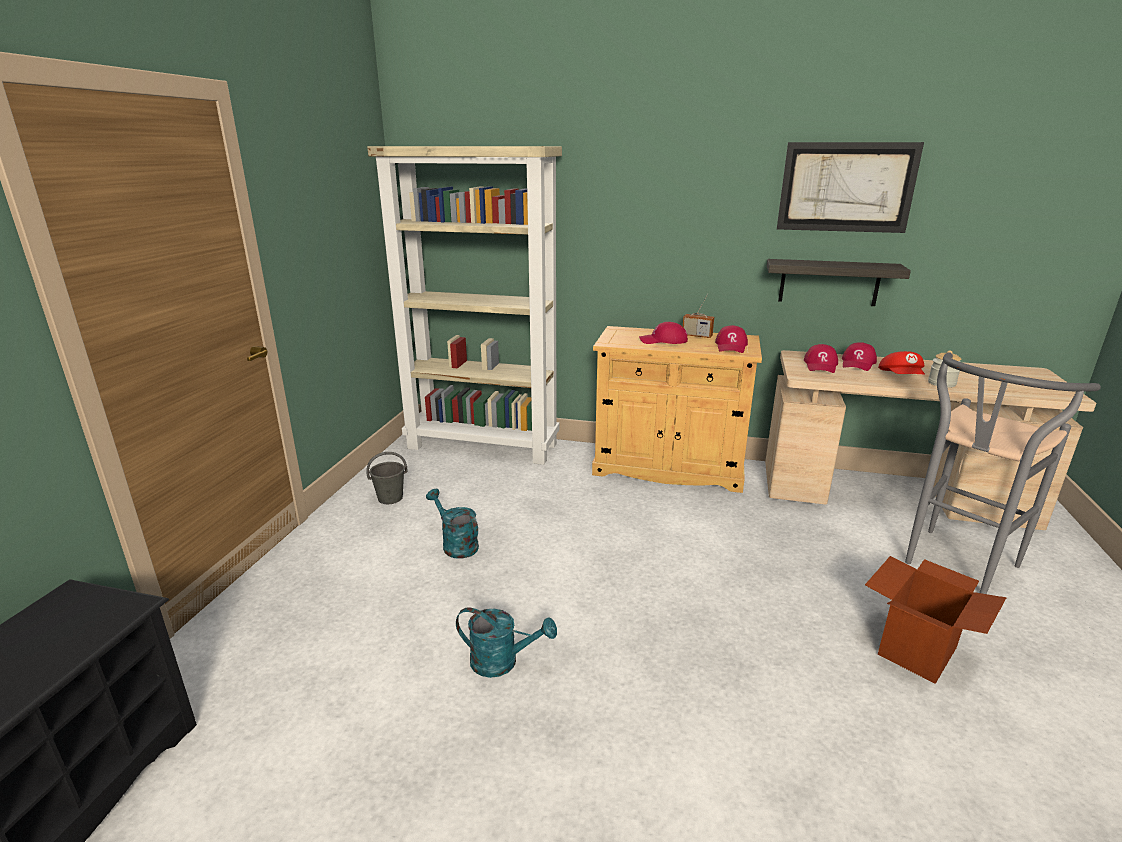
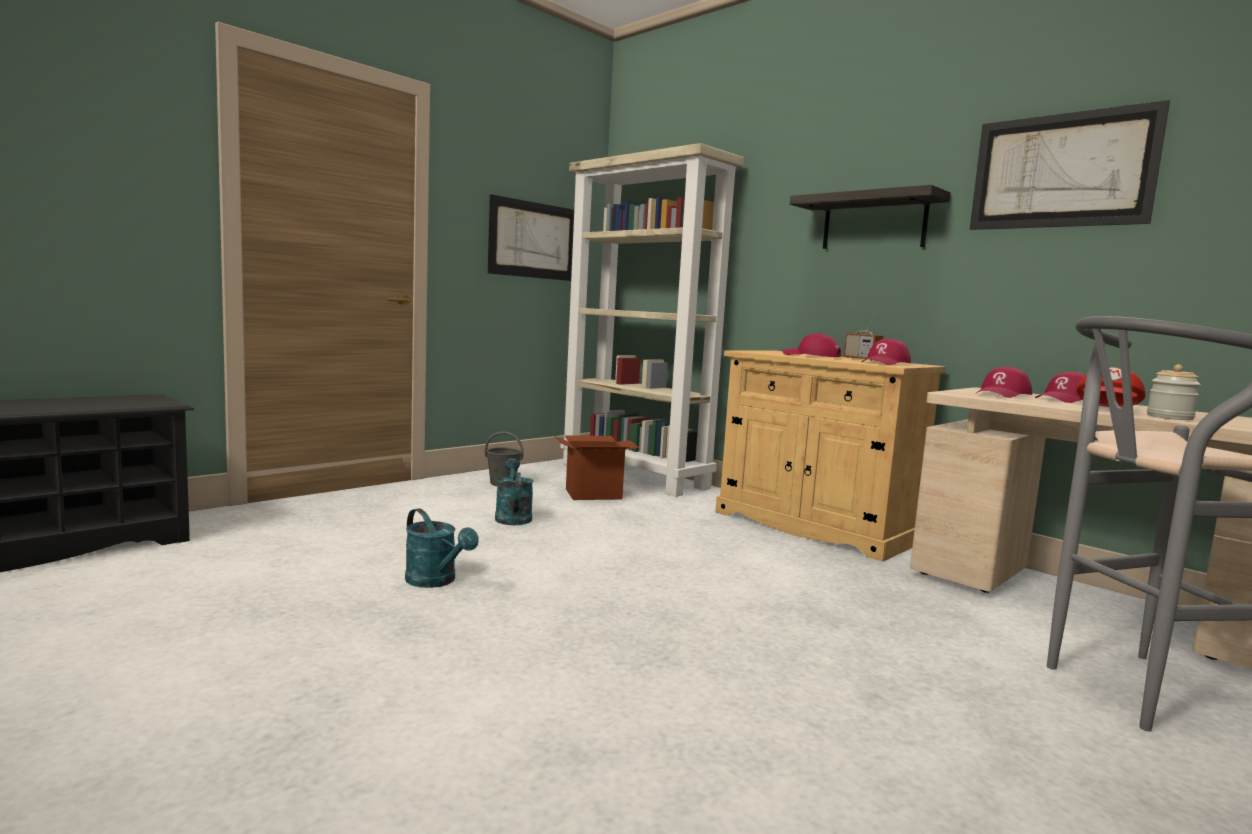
camera: 30 degrees right, 15 degrees down
(344, 238) = (533, 240): none -> picture
(829, 282) = (1042, 296): shelf -> shelf (874, 222)
(917, 650) = (934, 729): cardboard box -> cardboard box (593, 494)

